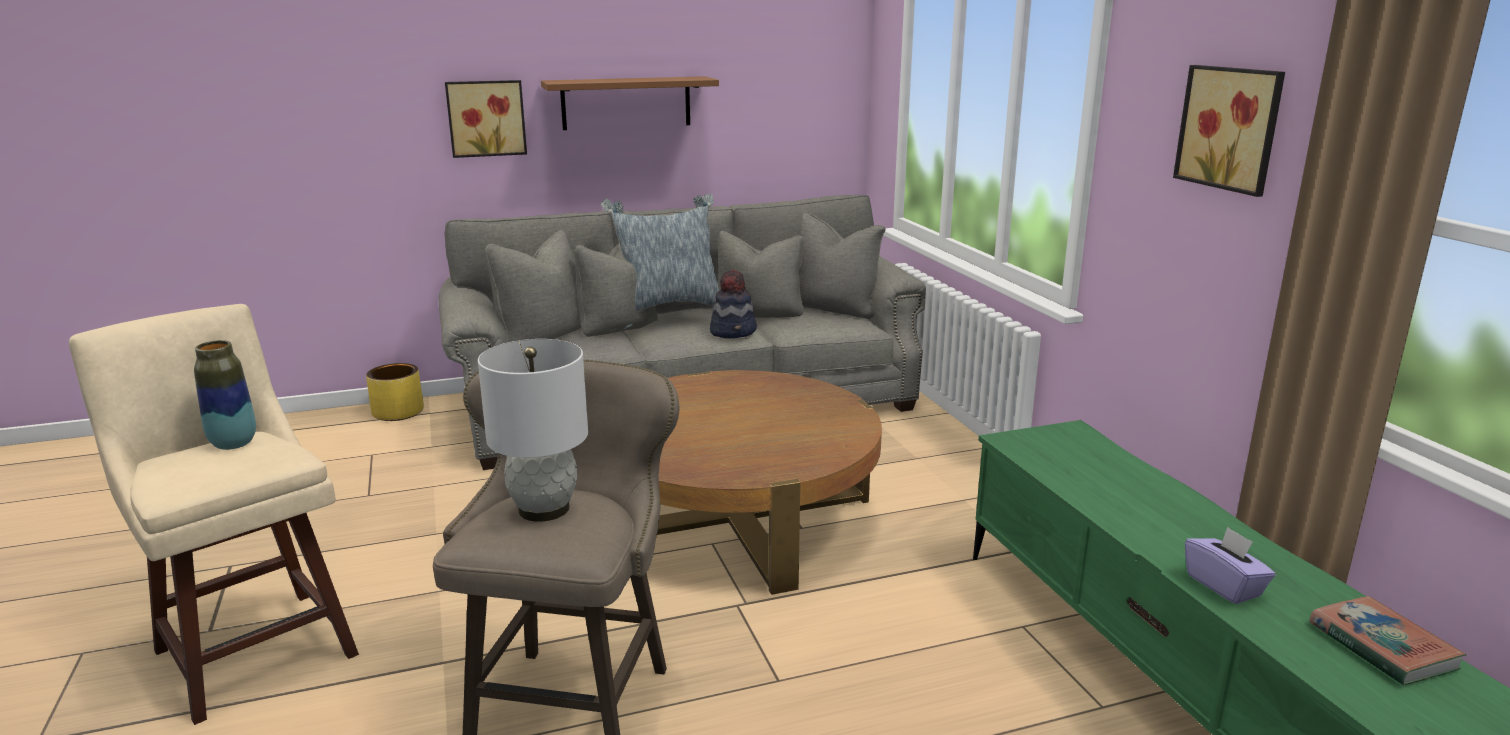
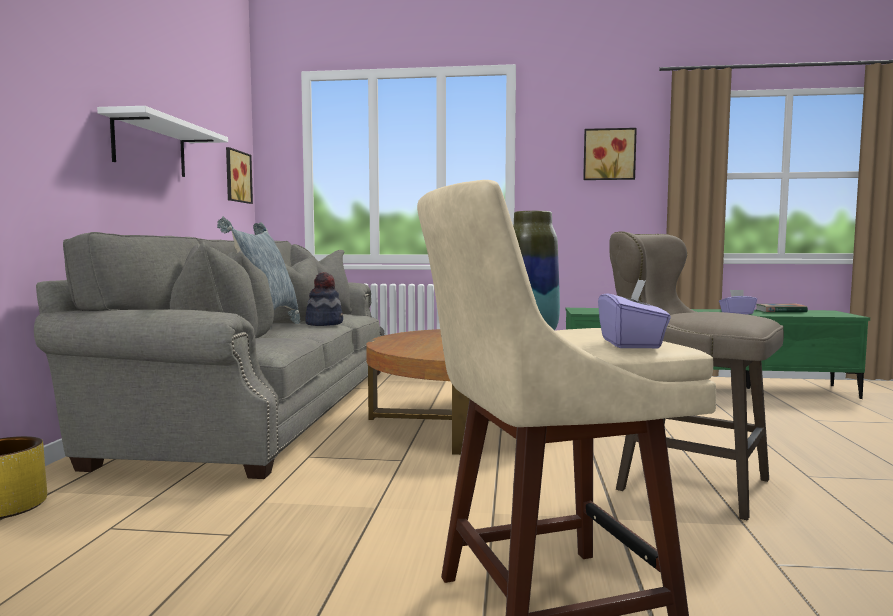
camera: 65 degrees left, 15 degrees down
(179, 481) = (631, 344): none -> purple tissue box
(486, 118) = (56, 133): picture -> picture (236, 176)
(543, 509) = (709, 312): white table lamp -> none
(626, 103) = (150, 147): brown shelf -> white shelf

